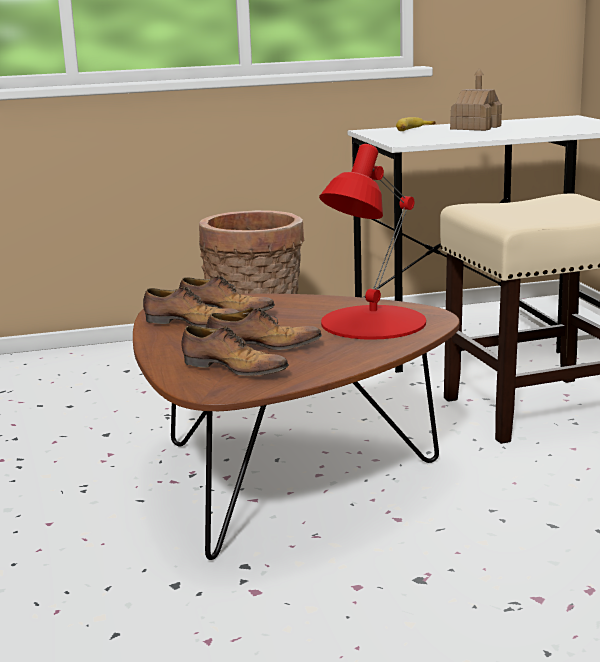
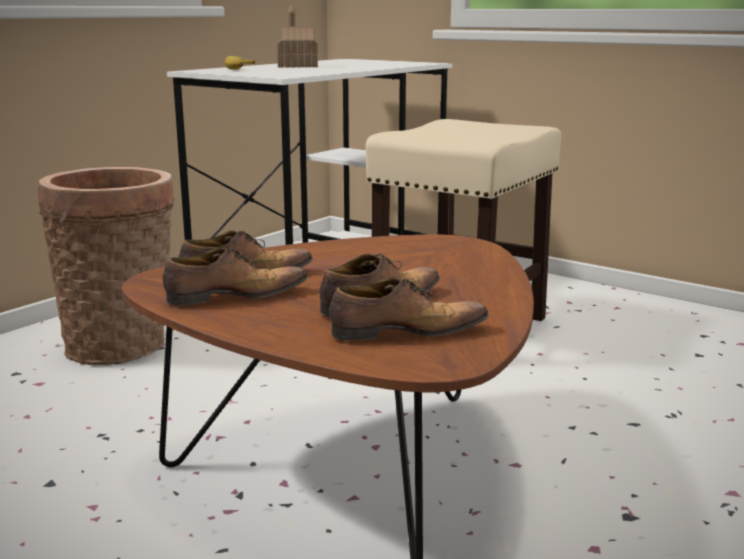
camera: 40 degrees left, 0 degrees up
(371, 323) = (426, 258): red table lamp -> none

